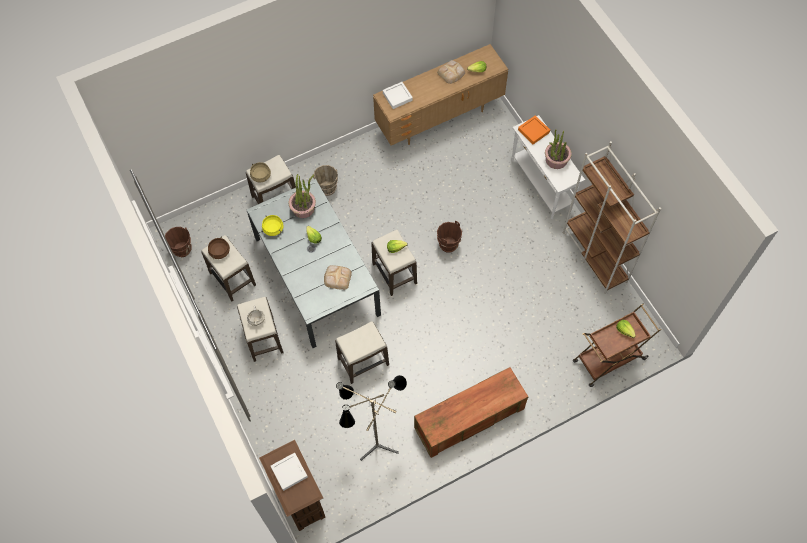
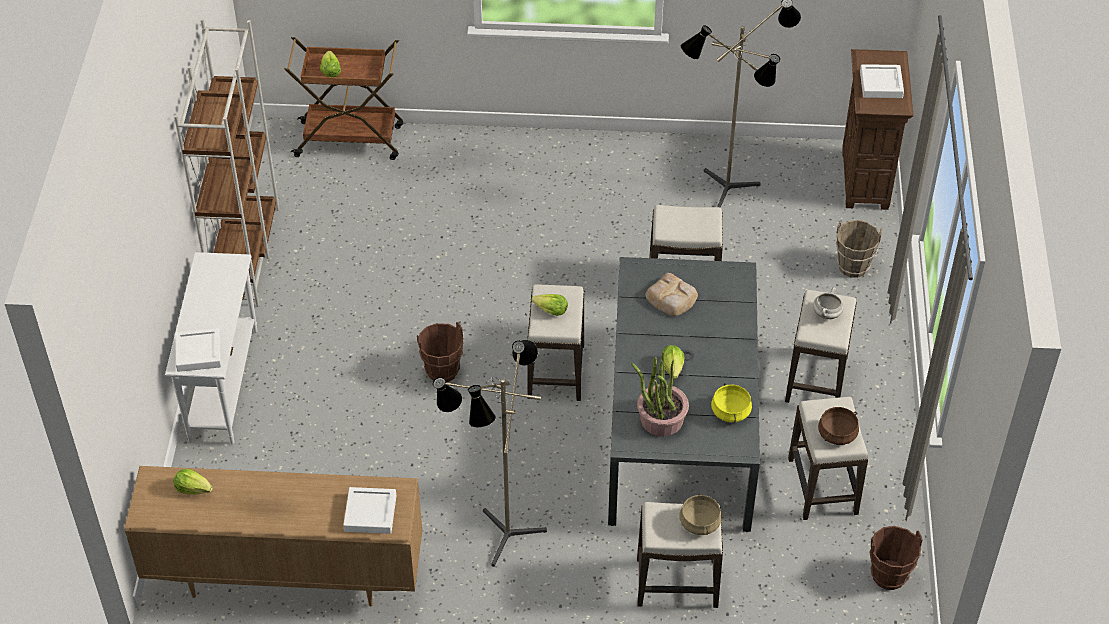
camera: 150 degrees left, 15 degrees down
(327, 188) = (574, 554): brown bucket -> brown bucket (853, 267)
(365, 180) = (499, 534): none -> floor lamp
(451, 73) = (240, 507): bread -> none
(469, 419) = (585, 163): brown bench -> none
(533, 131) = (199, 353): orange tray -> white tray
(556, 160) = (208, 296): potted plant -> none

